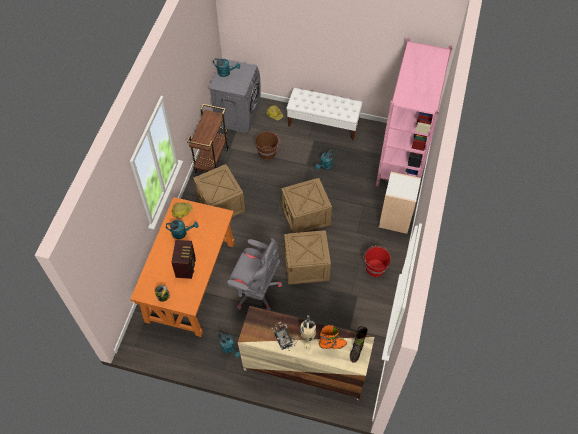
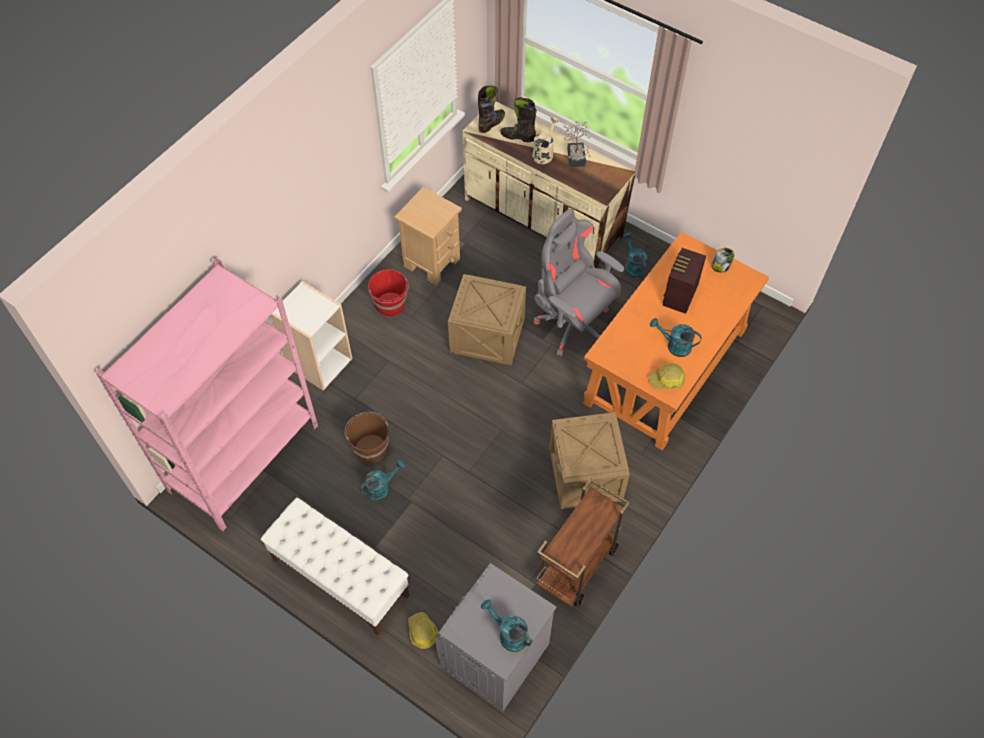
camera: 160 degrees left, 0 degrees up
(267, 152) = (470, 549): brown bucket -> brown bucket (370, 448)
(306, 216) = (453, 410): crate -> none
(332, 345) = (518, 136): orange boot -> black boot
(363, 306) = (433, 262): none -> beige nightstand

